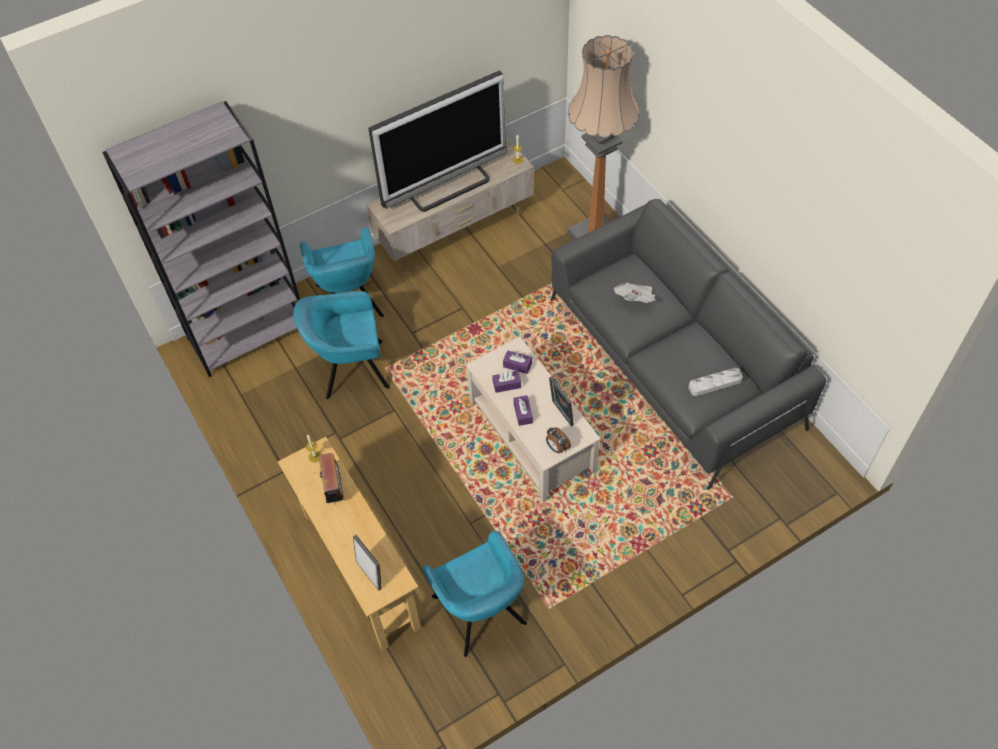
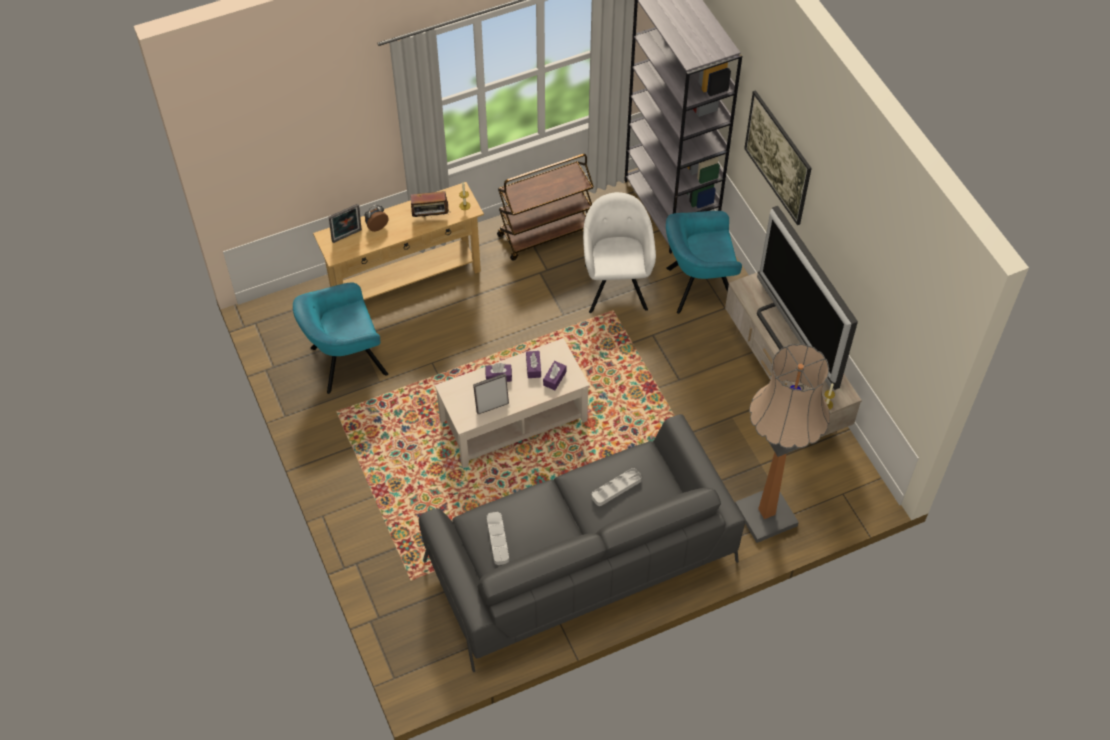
camera: 95 degrees right, 0 degrees up
(284, 440) = (545, 233): none -> brown cart
(318, 137) = (775, 171): none -> picture
(350, 369) = (615, 284): turquoise armchair -> white armchair
(557, 448) = (455, 398): alarm clock -> alarm clock (376, 226)
(635, 299) = (616, 488): newspaper -> grey tray

